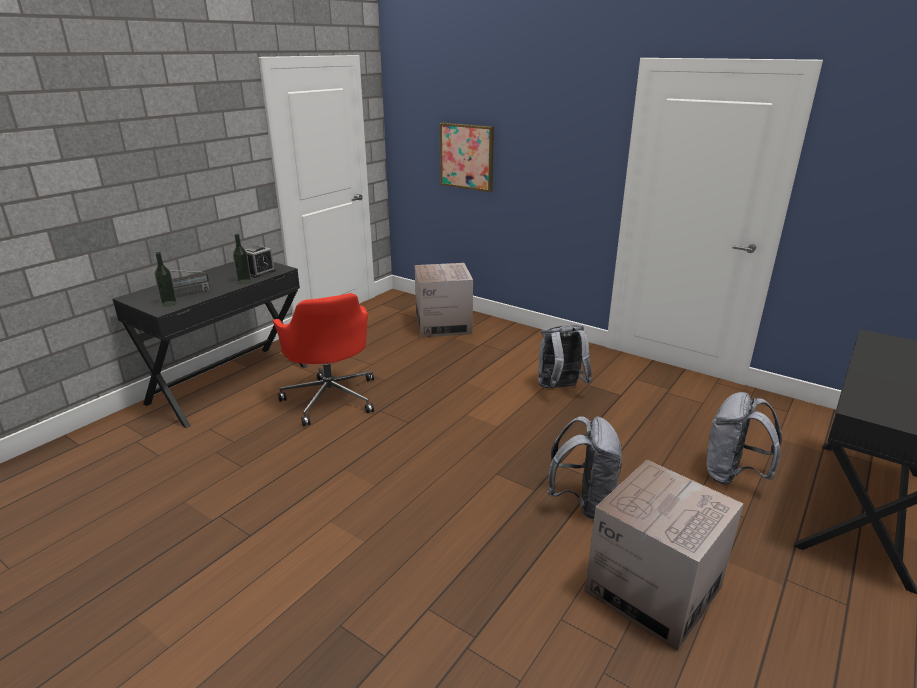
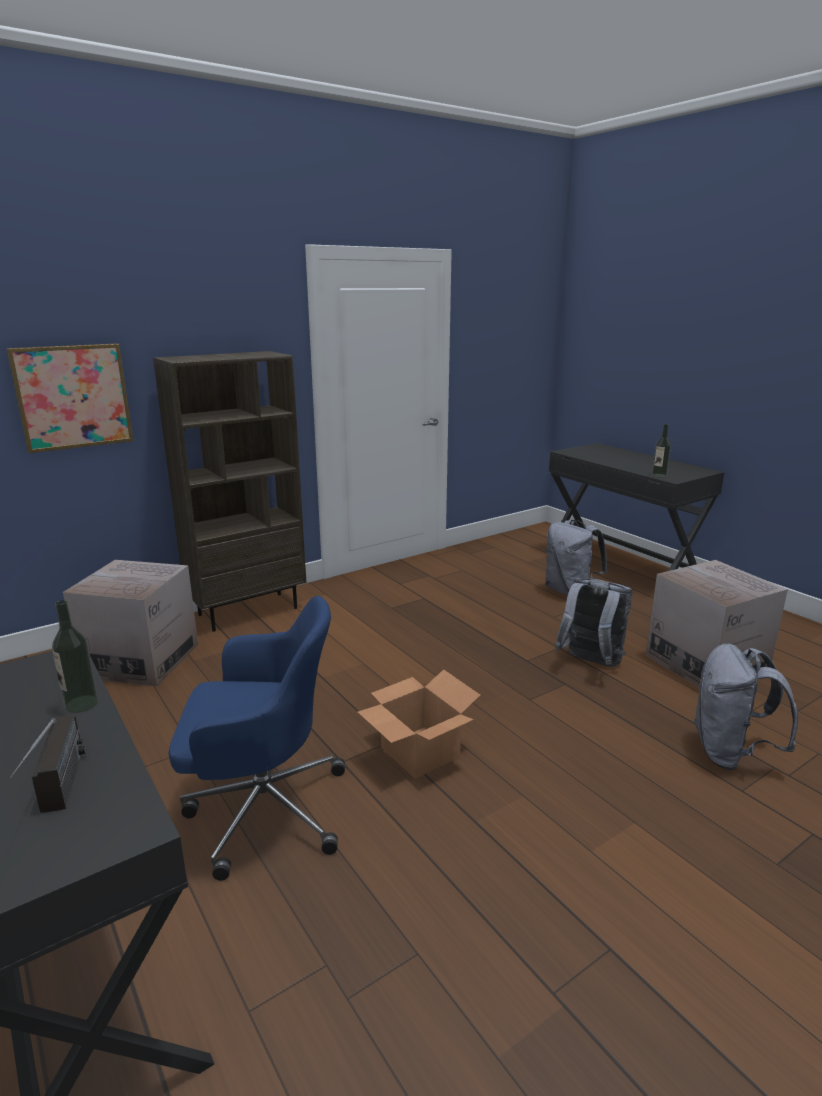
camera: 70 degrees left, 5 degrees down
(169, 303) = (101, 817): bottle -> bottle (659, 475)
(259, 272) = (46, 683): alarm clock -> none
(331, 397) = (263, 809): red office chair -> blue office chair
(402, 436) = (421, 752): none -> cardboard box
(528, 335) = (248, 611): none -> brown bookcase
(560, 388) = (387, 623): grey backpack -> grey backpack (730, 753)

